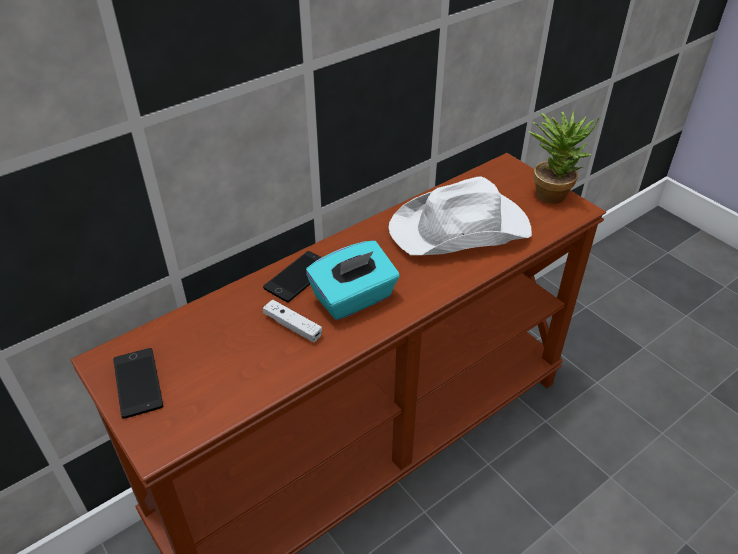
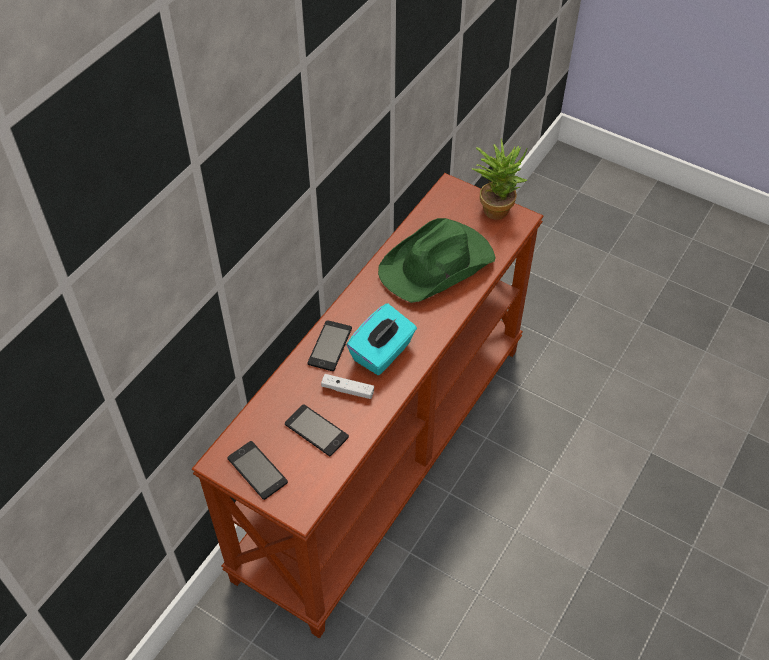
camera: 20 degrees left, 10 degrees up
(231, 359) = (316, 430): none -> phone
(461, 230) = (438, 265): white hat -> green hat

